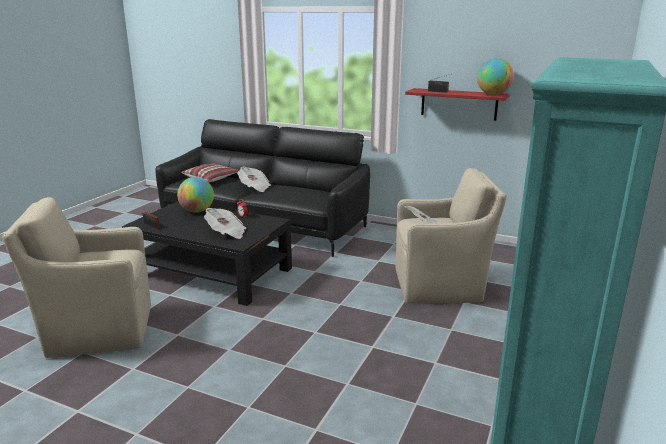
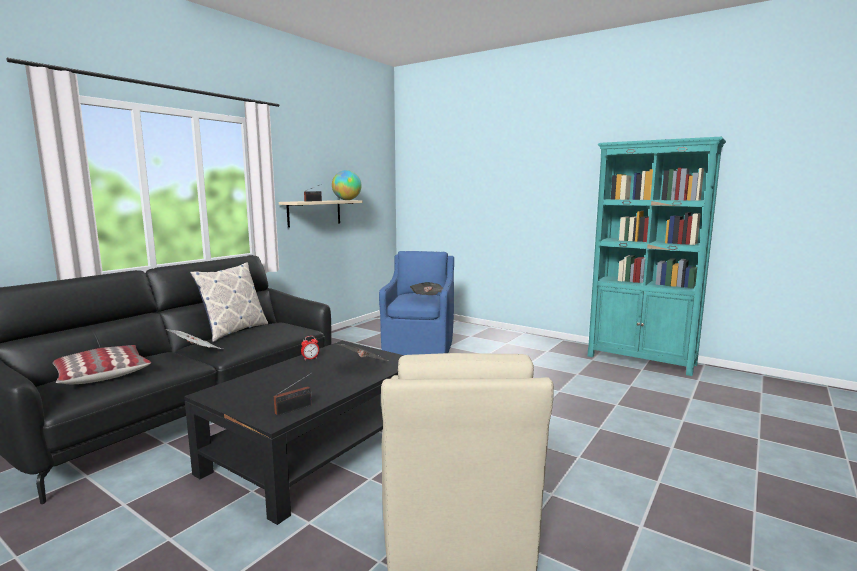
camera: 80 degrees left, 10 degrees down
(197, 211) = (259, 382): globe -> none
(301, 186) = (234, 331): none -> pillow
(441, 286) = (419, 349): beige armchair -> blue armchair
(458, 104) = (314, 213): red shelf -> beige shelf

